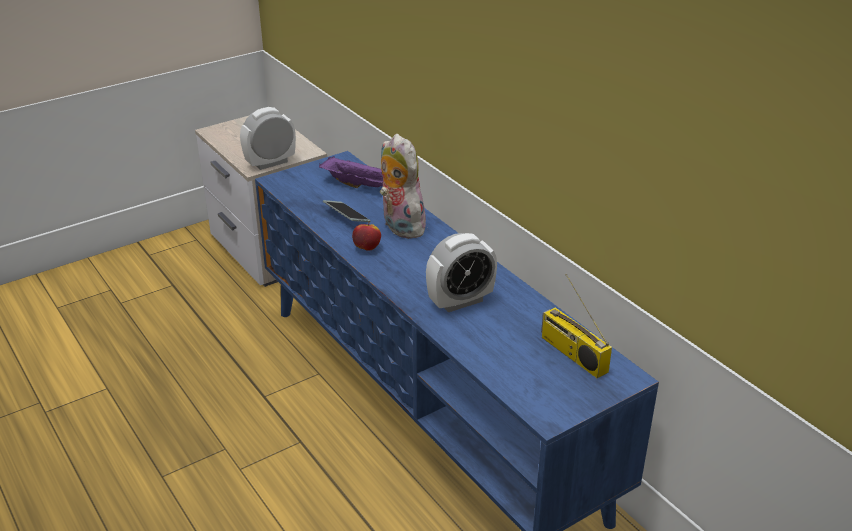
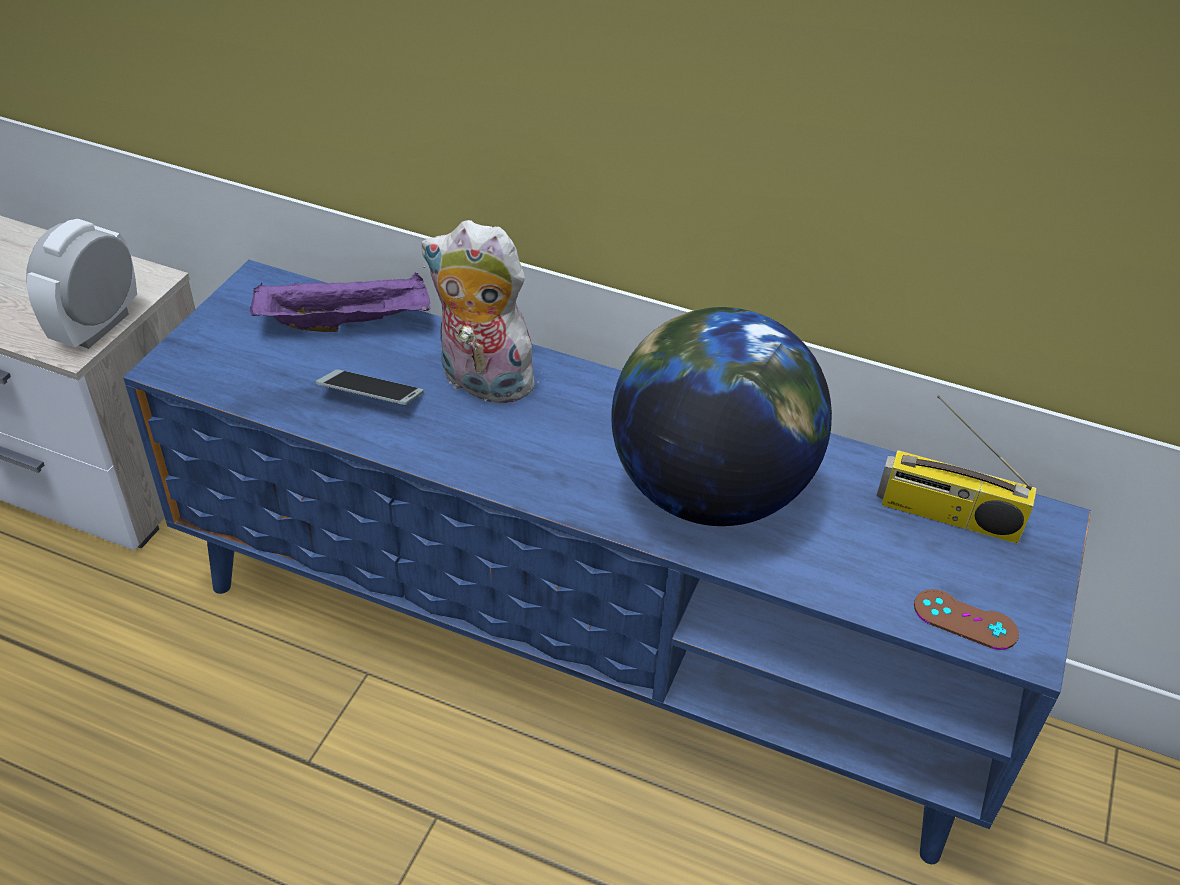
camera: 35 degrees left, 10 degrees up
(367, 248) = (465, 447): apple -> none
(460, 301) = (708, 490): alarm clock -> globe
(530, 395) = (965, 620): none -> brown game controller

